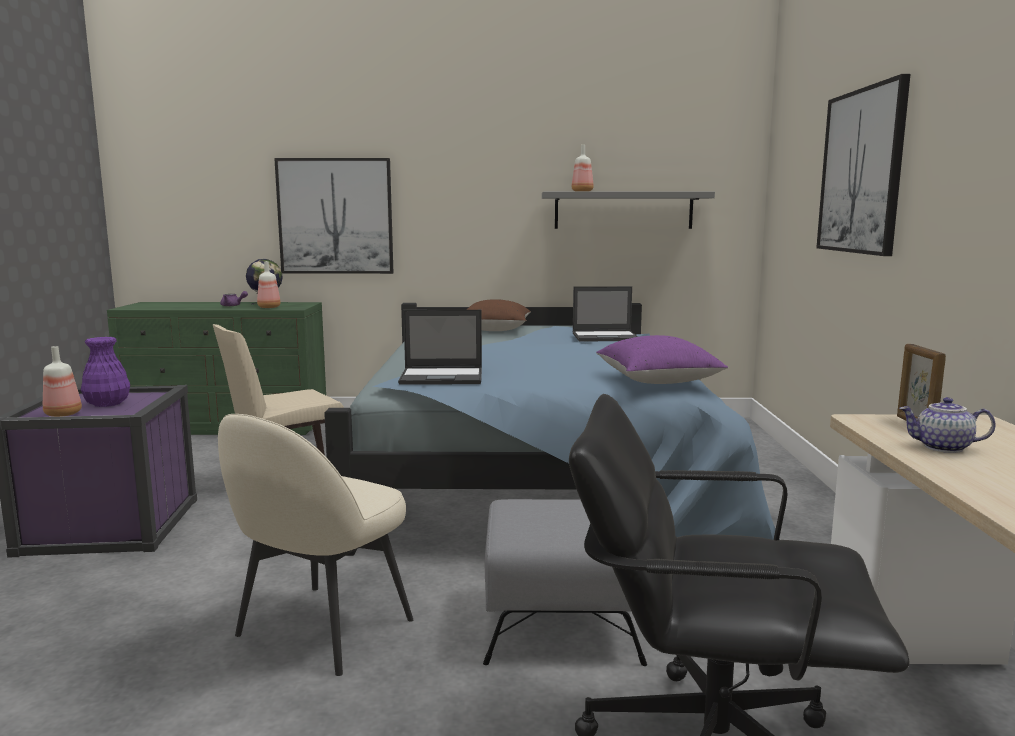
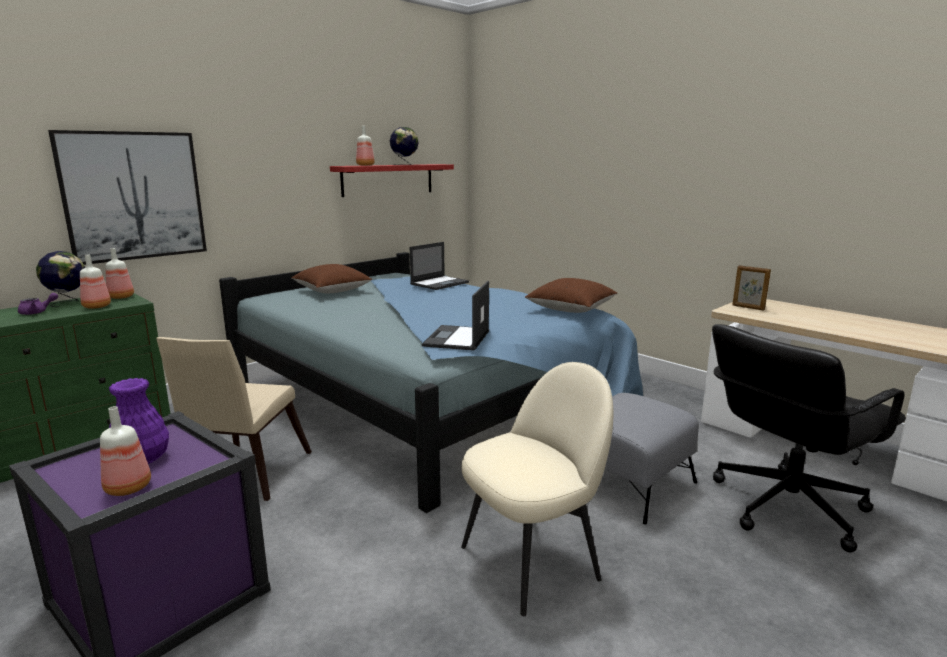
camera: 45 degrees left, 5 degrees up
(301, 304) = (120, 297): none -> bottle
(321, 630) = (532, 561): beige chair -> beige chair turned 105 degrees counterclockwise
(443, 377) = (457, 338): laptop -> laptop turned 150 degrees clockwise
(623, 210) = (388, 179): grey shelf -> red shelf
(641, 191) = (404, 164): none -> globe
(657, 381) = (571, 310): purple pillow -> brown pillow
(861, 171) = (598, 158): picture -> none
(942, 448) = (789, 317): teapot -> none

